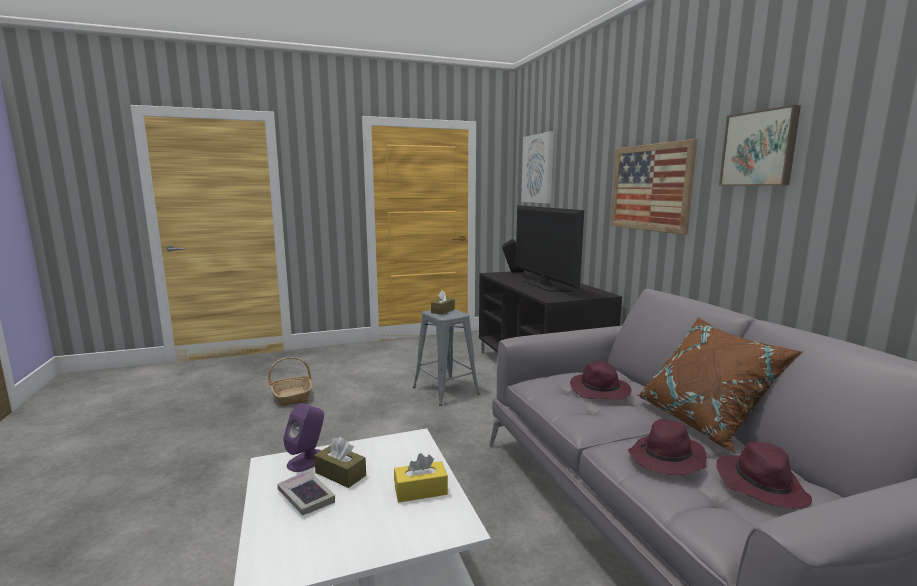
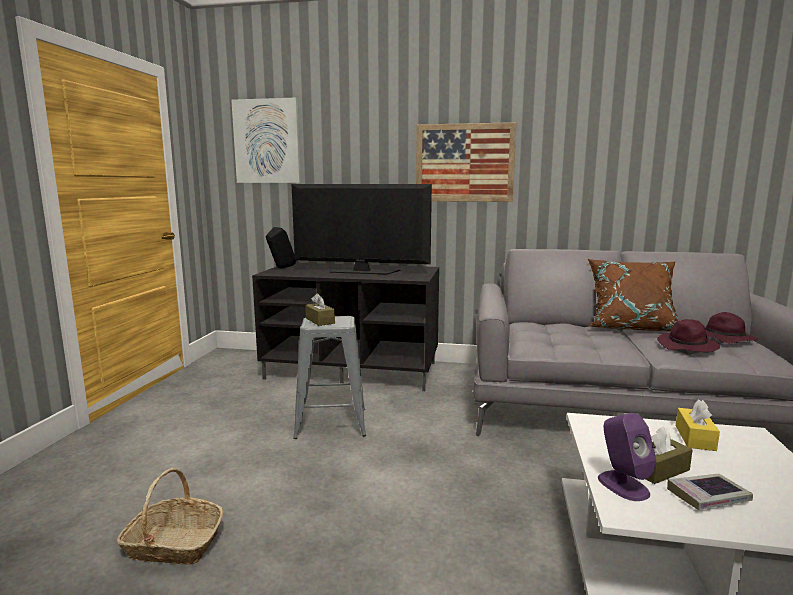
camera: 60 degrees left, 0 degrees up
(600, 391) = (566, 333): purple hat -> none
(759, 149) = (575, 134): picture -> none

